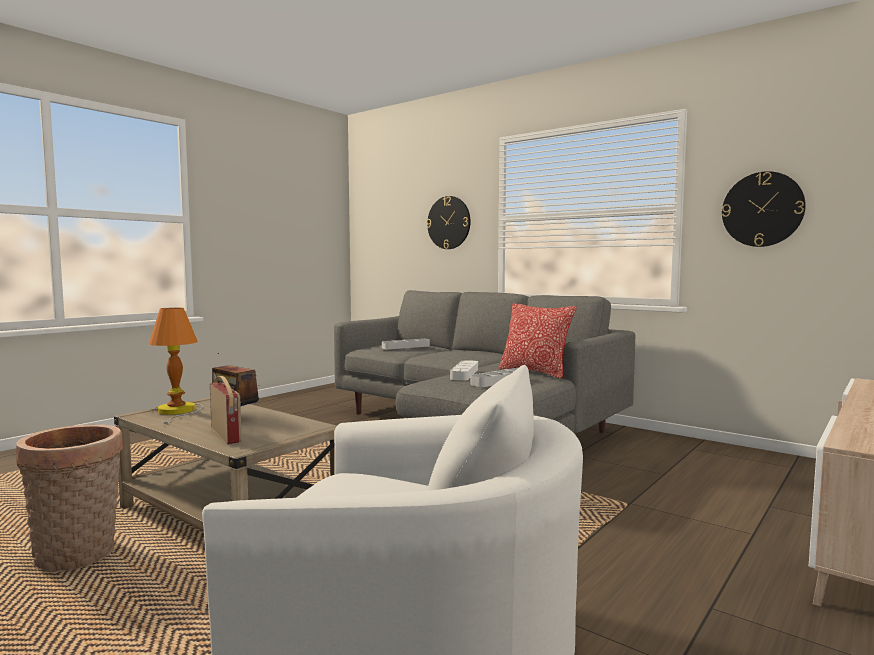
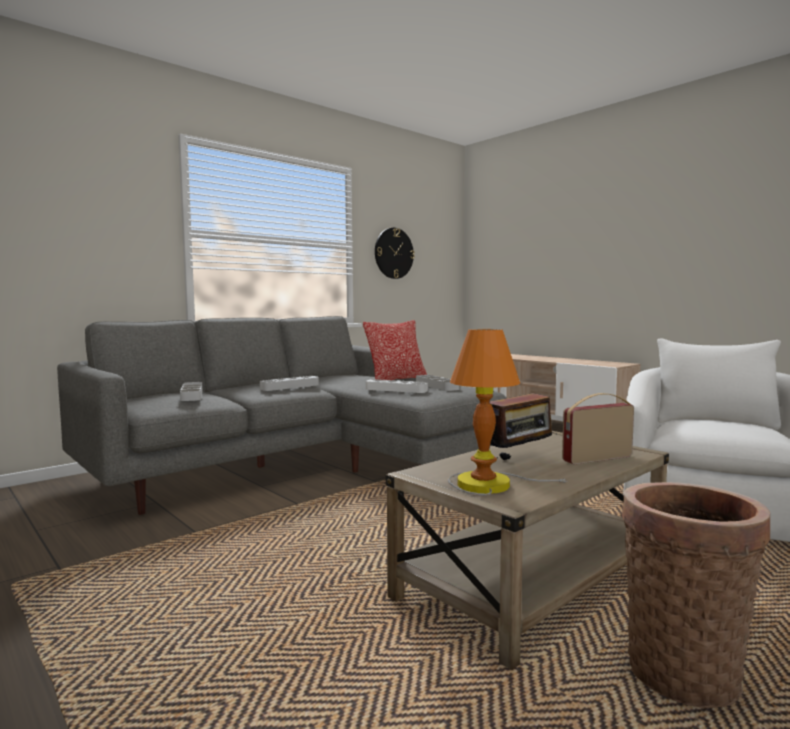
camera: 80 degrees left, 0 degrees up
(449, 222) = (100, 226): wall clock -> none
(460, 356) = (290, 387): none -> grey tray

